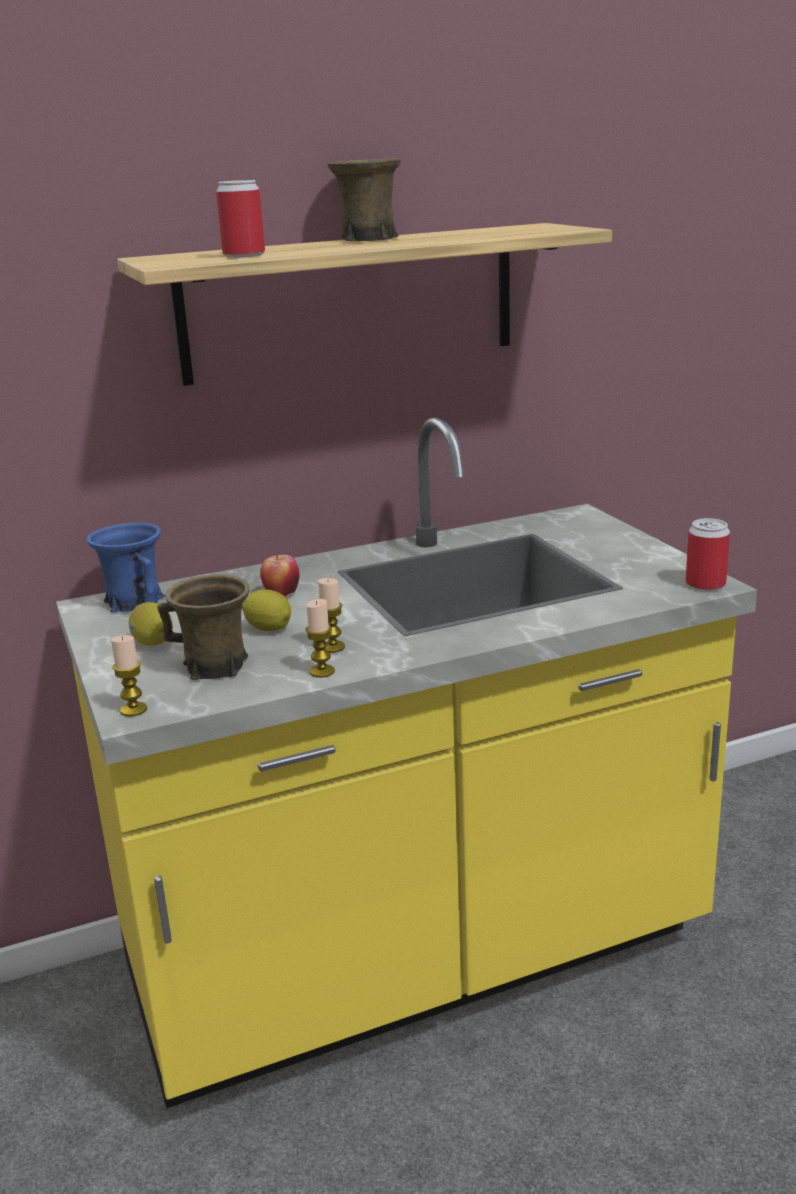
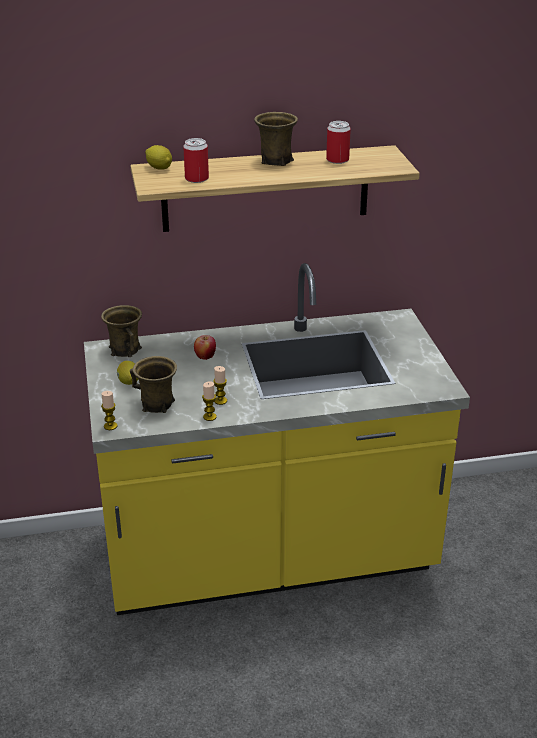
camera: 10 degrees right, 10 degrees up
(135, 602) = (125, 349): blue mug -> brown mug
(268, 629) = (191, 382): lemon -> lemon (159, 168)
(705, 584) = (443, 388): can -> can (337, 160)

